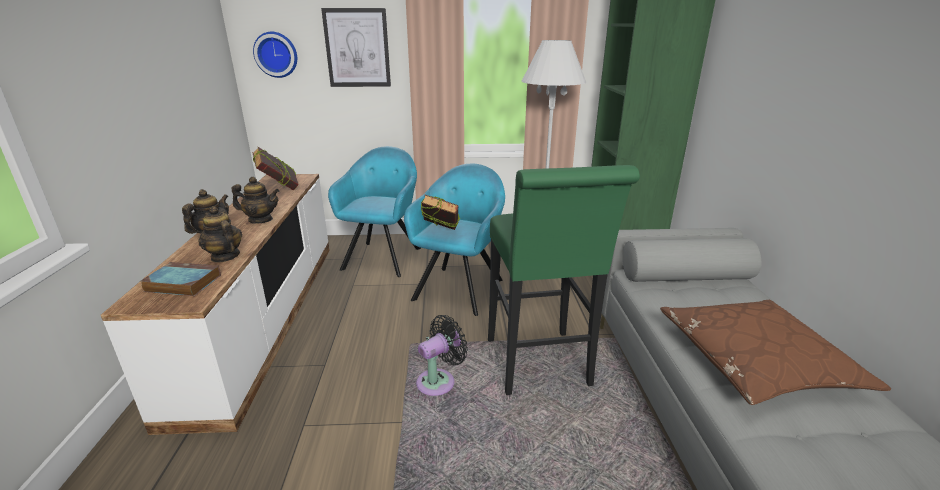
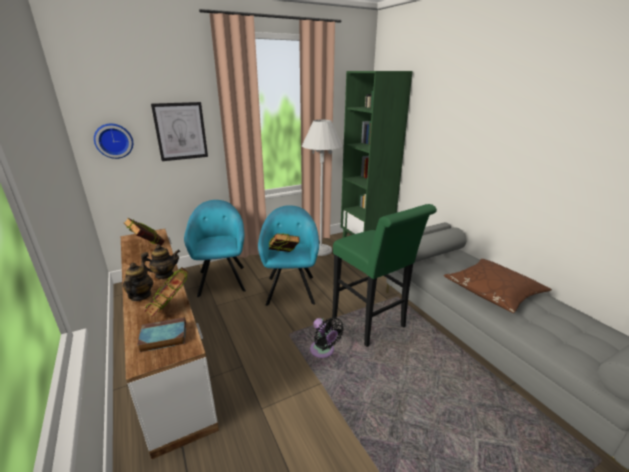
camera: 25 degrees left, 0 degrees up
(225, 256) = (171, 309): teapot -> book
(439, 381) = (323, 351): black fan -> black fan turned 120 degrees clockwise

